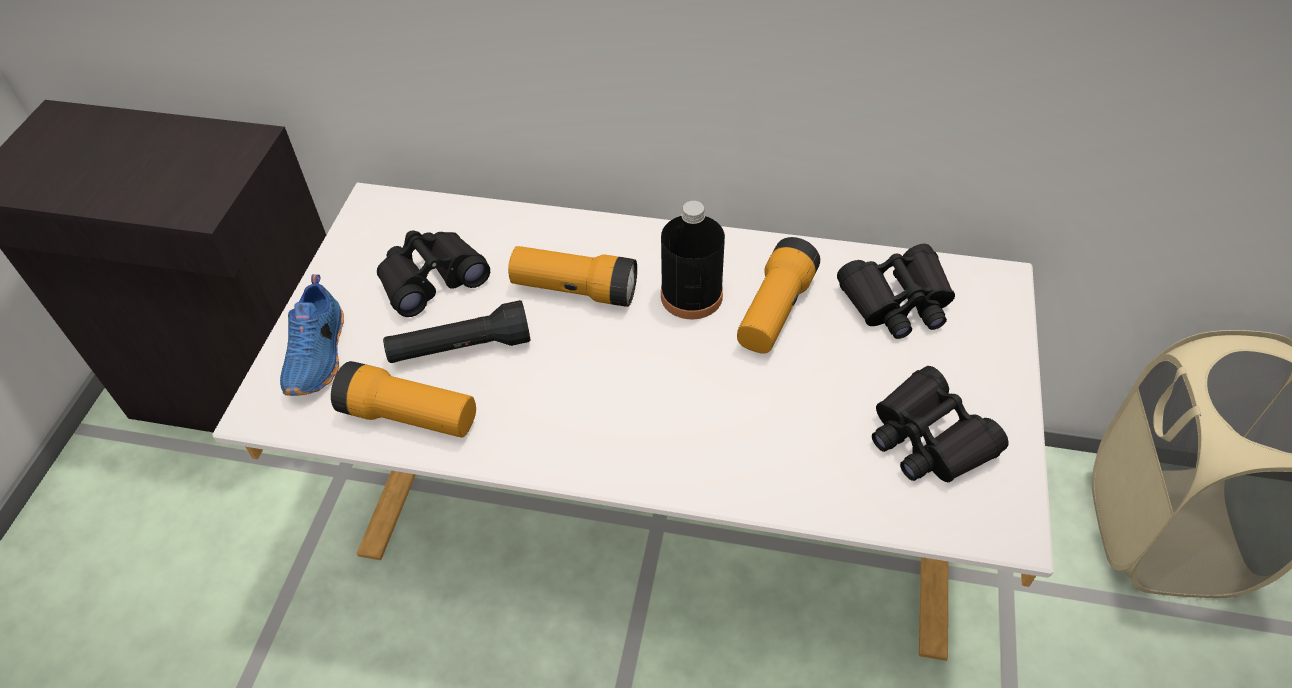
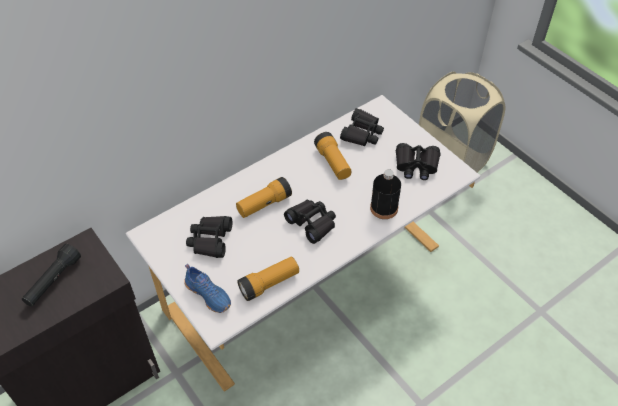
camera: 50 degrees left, 0 degrees up
(460, 349) = (254, 252): black flashlight -> black flashlight (53, 281)
(603, 380) = (312, 223): none -> black binoculars
(691, 296) = (302, 177): black bottle -> black bottle (384, 208)

